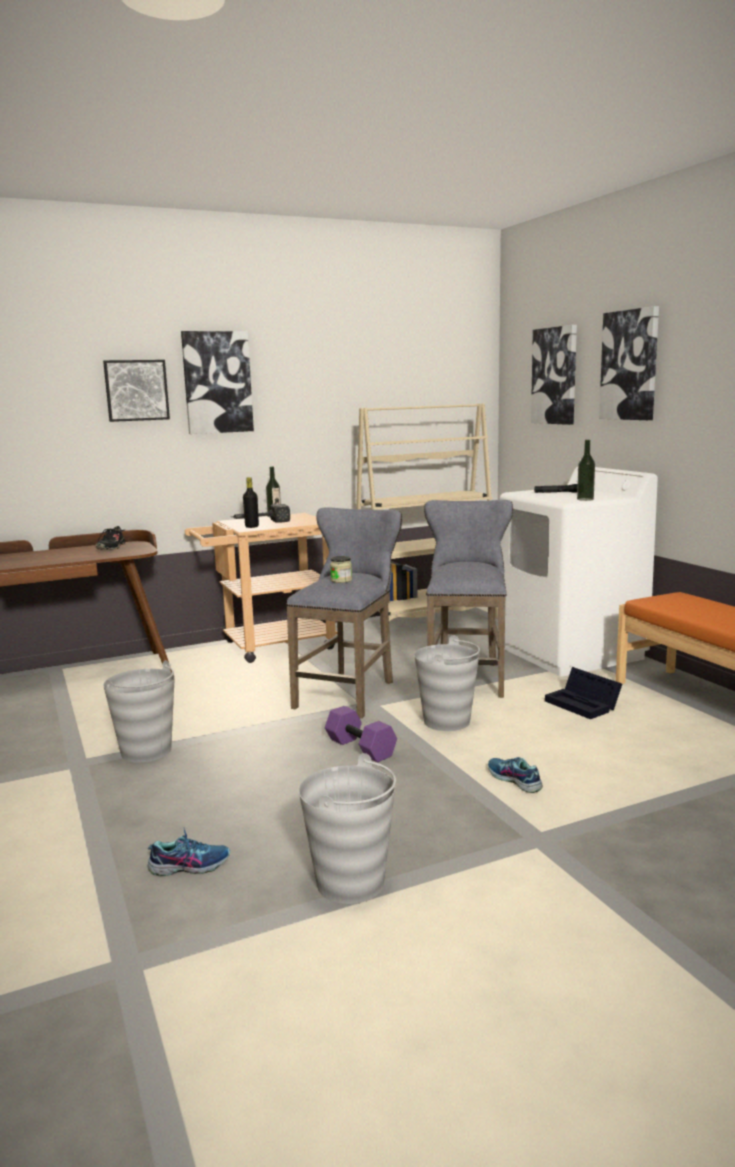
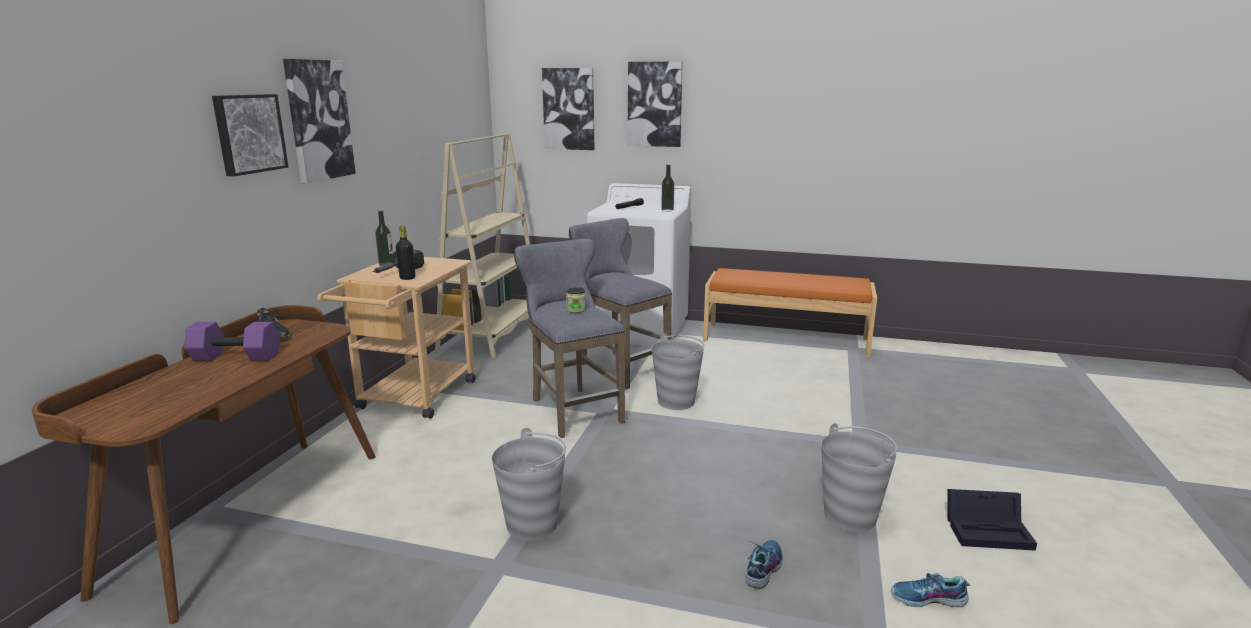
camera: 50 degrees left, 5 degrees up
(362, 748) = (671, 441): purple dumbbell -> purple dumbbell (237, 356)
(514, 780) = (785, 419): shoe -> shoe (928, 599)
(584, 705) = (718, 360): black storage box -> black storage box (989, 531)

